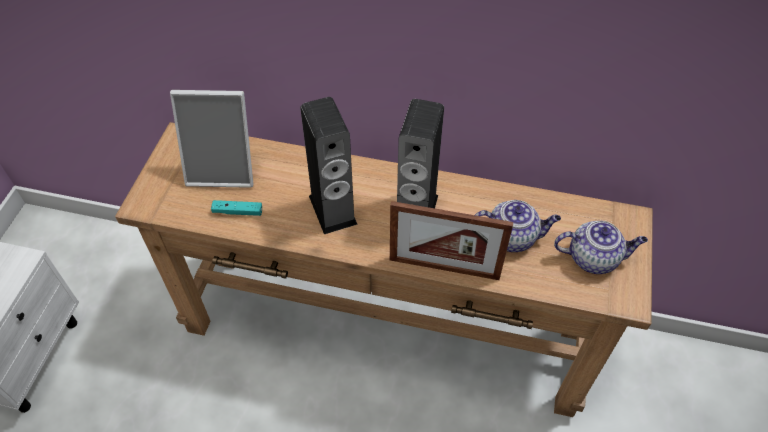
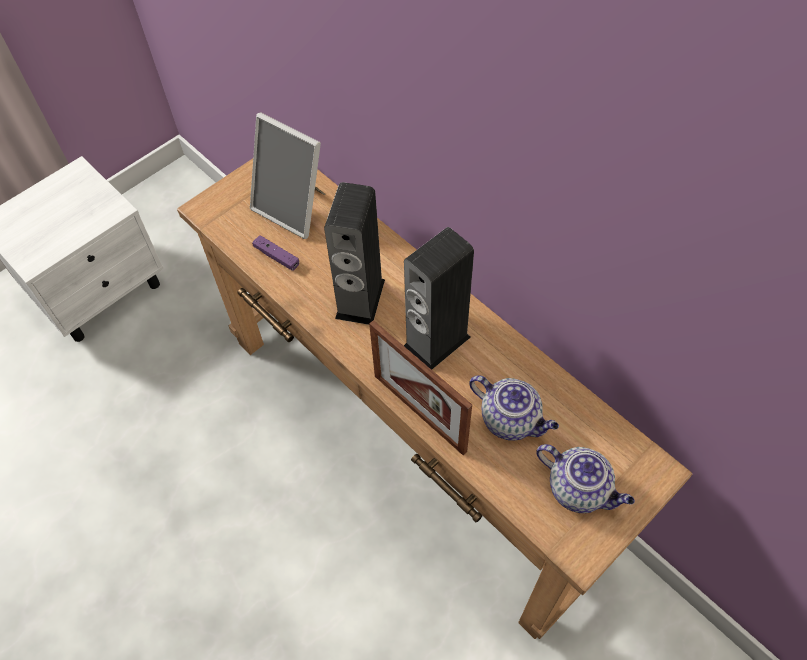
camera: 35 degrees right, 5 degrees up
(237, 212) = (276, 256): turquoise game controller -> purple game controller

